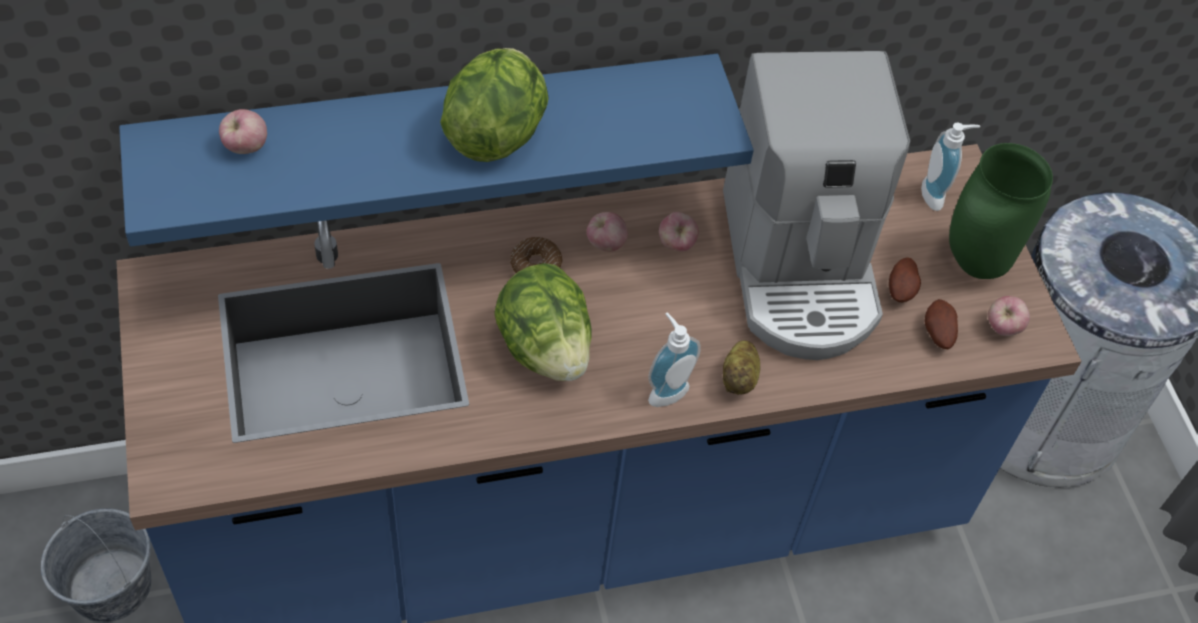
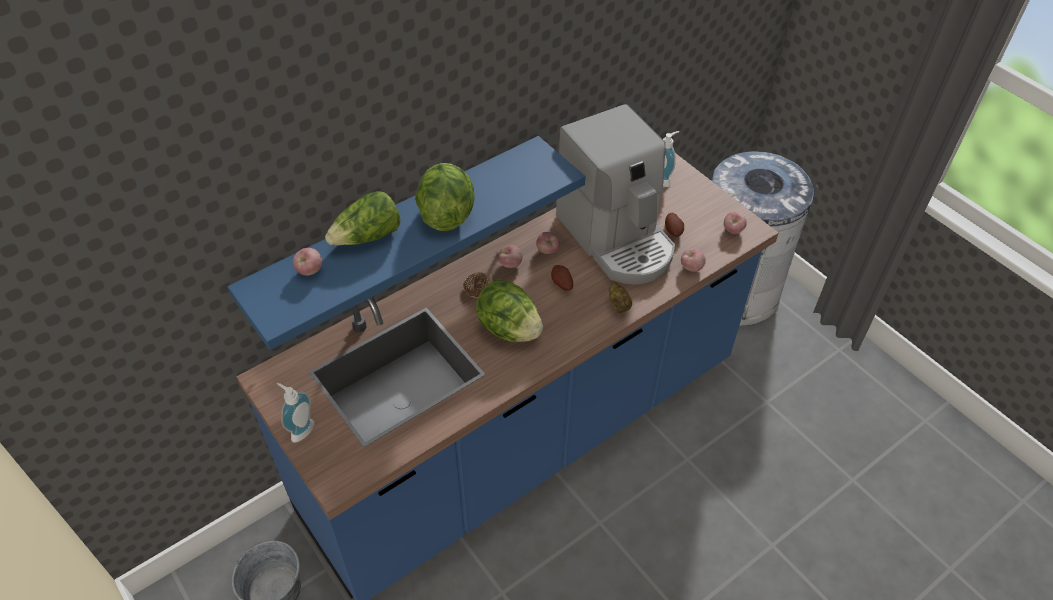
camera: 20 degrees left, 5 degrees down
(359, 125) = (367, 237): none -> lettuce
(665, 390) = (584, 325): soap dispenser -> soap dispenser (300, 429)
(894, 364) = (691, 268): none -> apple
(937, 333) = (703, 245): potato -> potato (561, 284)
(976, 265) = (702, 206): green vase -> none

